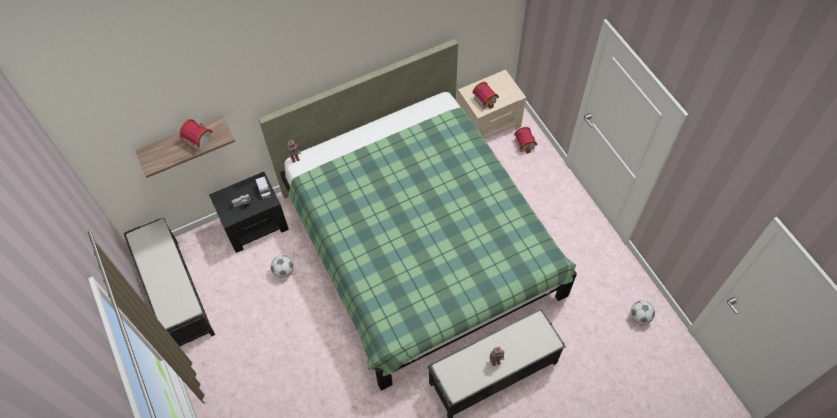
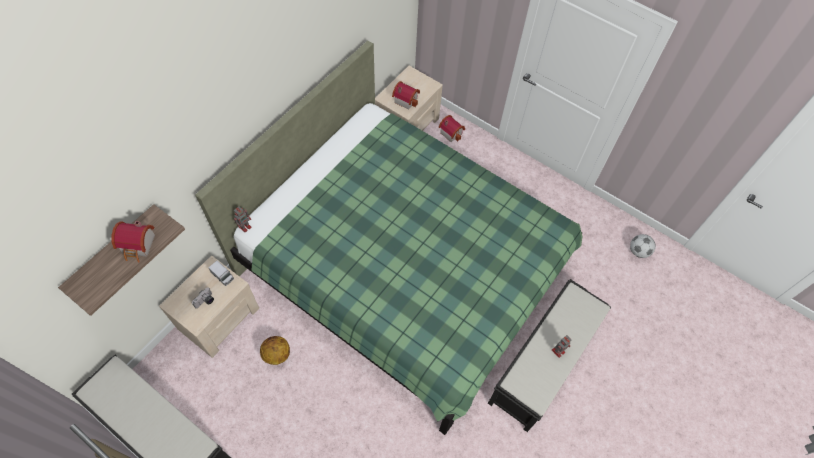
camera: 30 degrees left, 0 degrees up
(255, 224) = (219, 318): black nightstand -> beige nightstand
(283, 271) = (276, 355): football -> basketball

